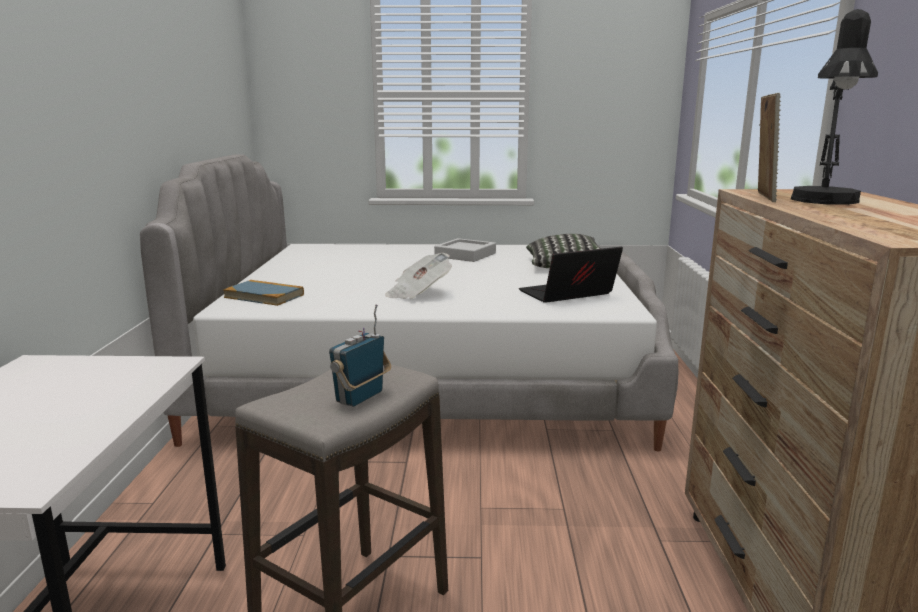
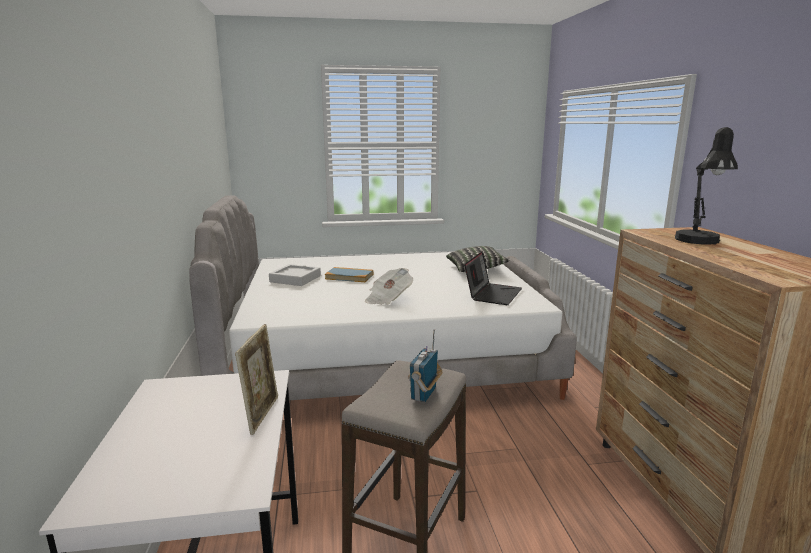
camera: 10 degrees left, 0 degrees up
(264, 296) = (273, 308): book -> book (349, 277)
(465, 255) = (401, 263): grey tray -> grey tray (295, 279)
(567, 295) = (492, 294): laptop -> laptop turned 150 degrees clockwise
(762, 197) = (657, 238): picture frame -> picture frame (262, 414)

